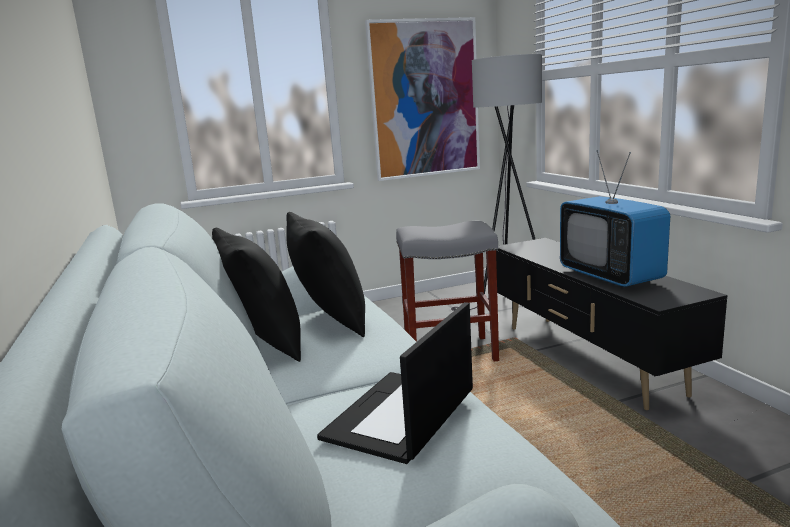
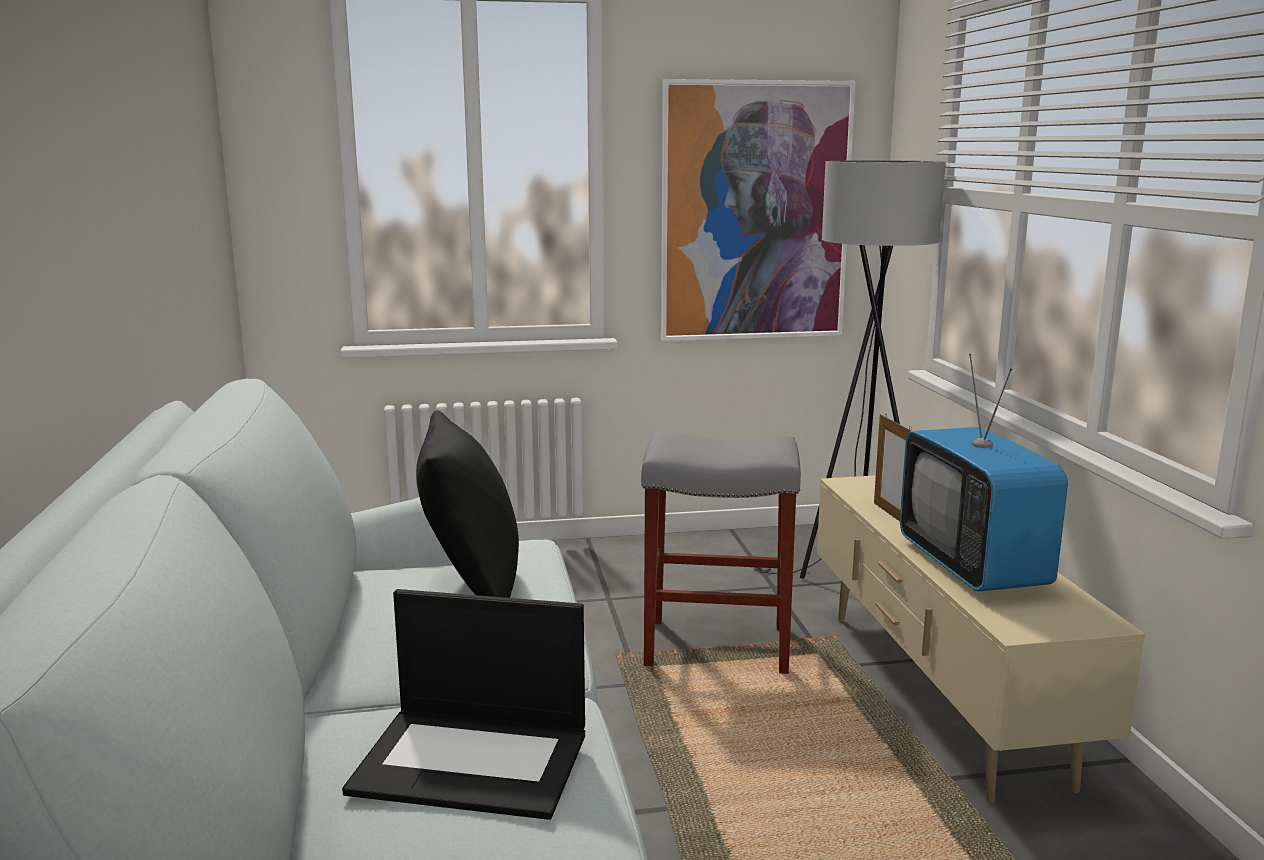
camera: 10 degrees right, 0 degrees up
(263, 345) = (359, 611): black pillow -> none
(401, 416) = (474, 761): laptop -> laptop turned 120 degrees counterclockwise
(546, 258) = (890, 514): none -> picture frame
(587, 358) = (938, 694): black tv stand -> beige tv stand

